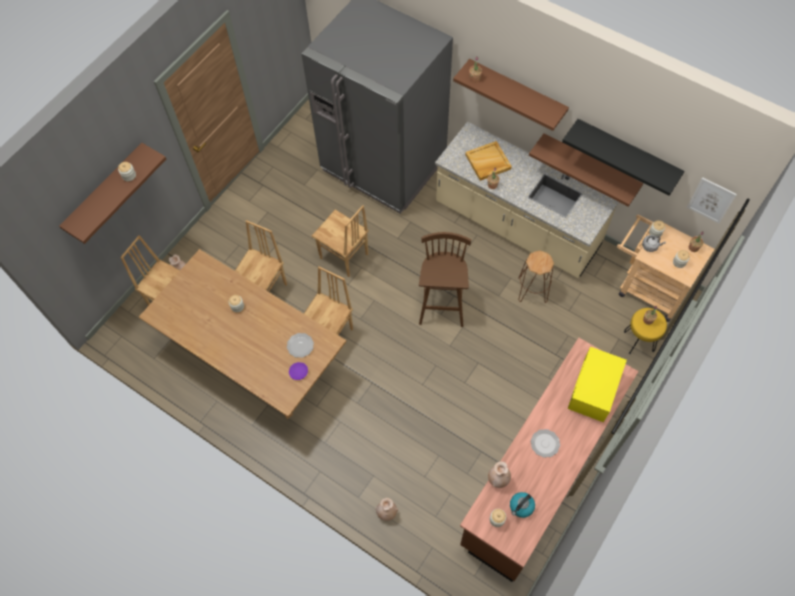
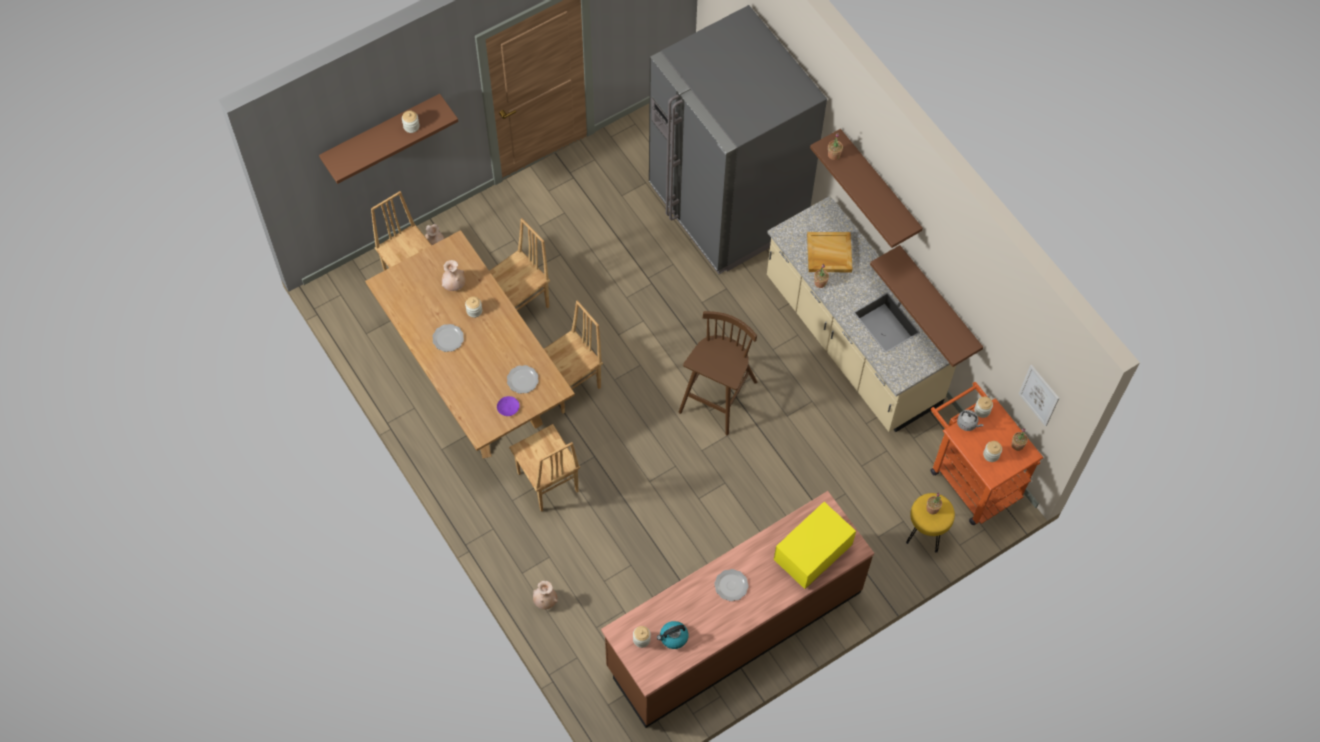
camera: 20 degrees right, 0 degrees up
(226, 336) = (448, 339): none -> plate
(344, 257) = (628, 301): brown chair -> brown chair (547, 483)
(498, 478) = (663, 600): beige vase -> beige vase (454, 285)
(532, 290) = (830, 425): brown stool -> none
(627, 152) = (970, 303): black shelf -> none
(647, 288) = (970, 477): beige cart -> orange cart

